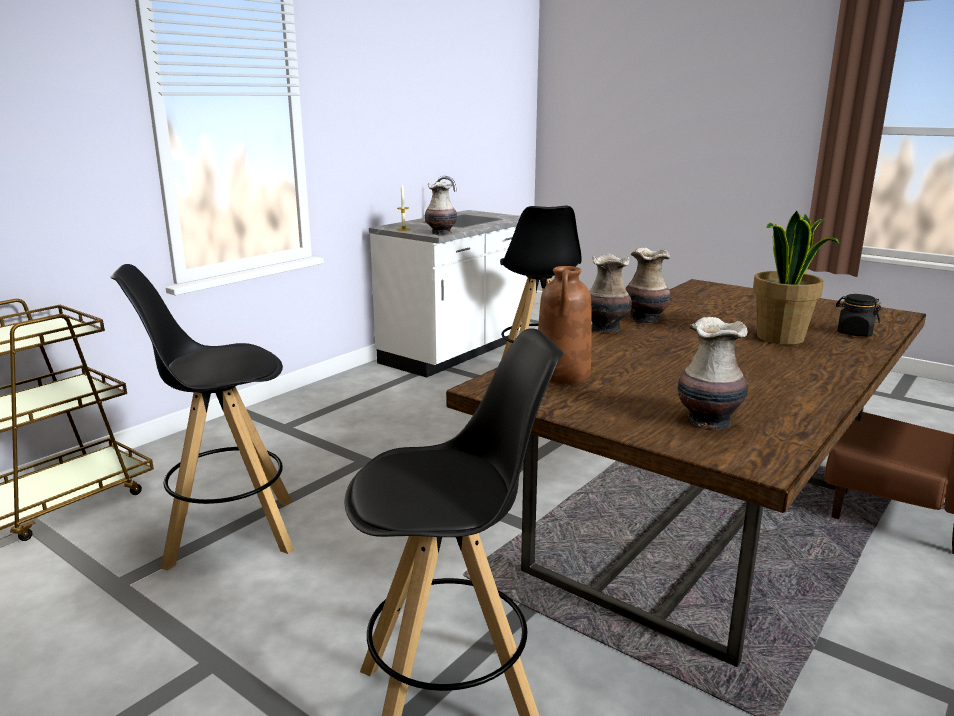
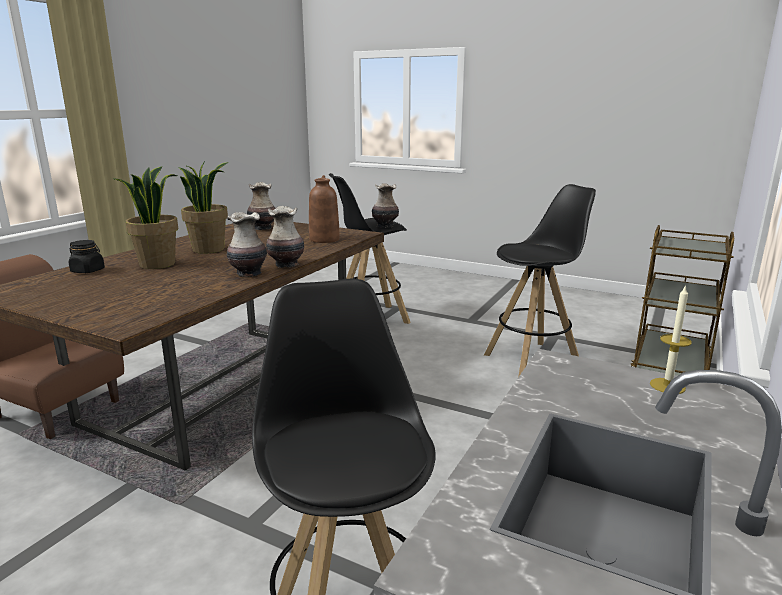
camera: 170 degrees right, 0 degrees up
(441, 233) = (556, 369): vase -> vase (384, 226)
(746, 361) = (209, 249): none -> potted plant

